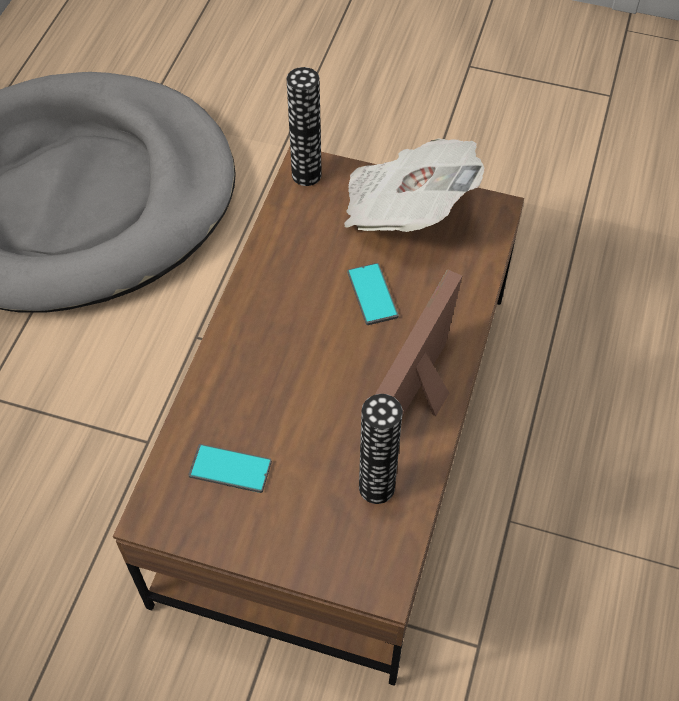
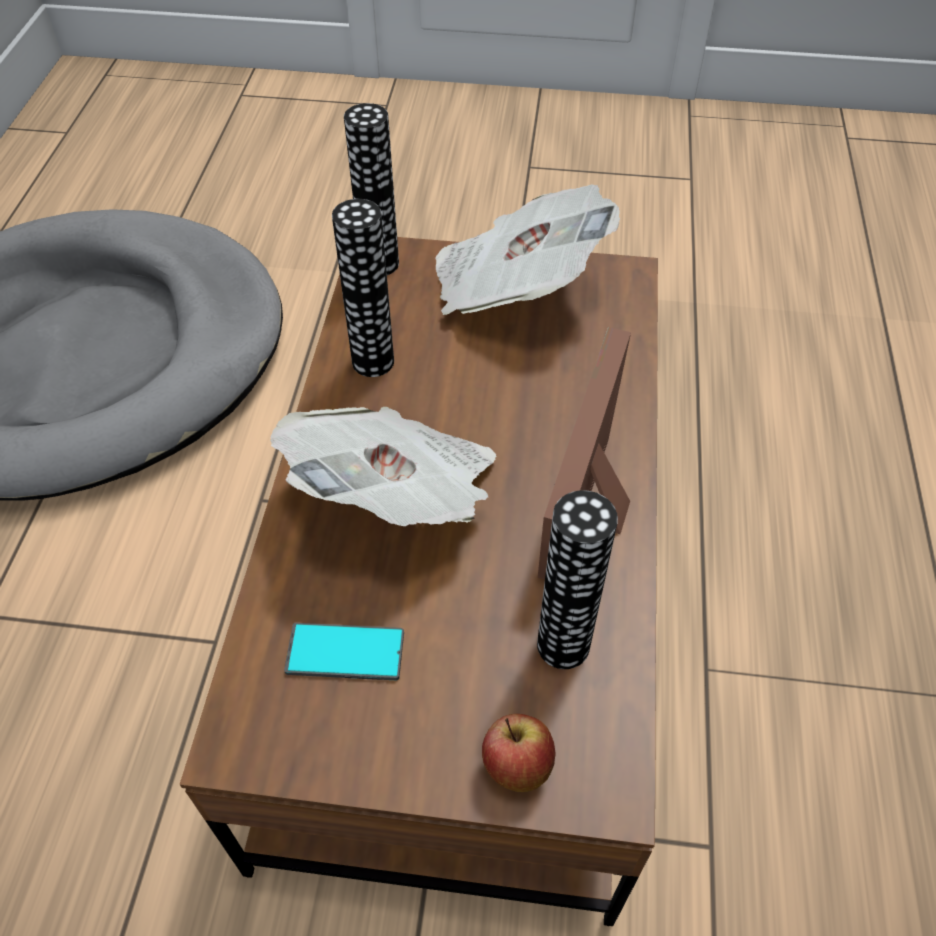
camera: 10 degrees left, 5 degrees down
(286, 257) = (373, 361): none -> vase
(286, 363) = (398, 495): none -> newspaper
(327, 561) = (516, 767): none -> apple
(372, 294) = (496, 392): phone -> none

